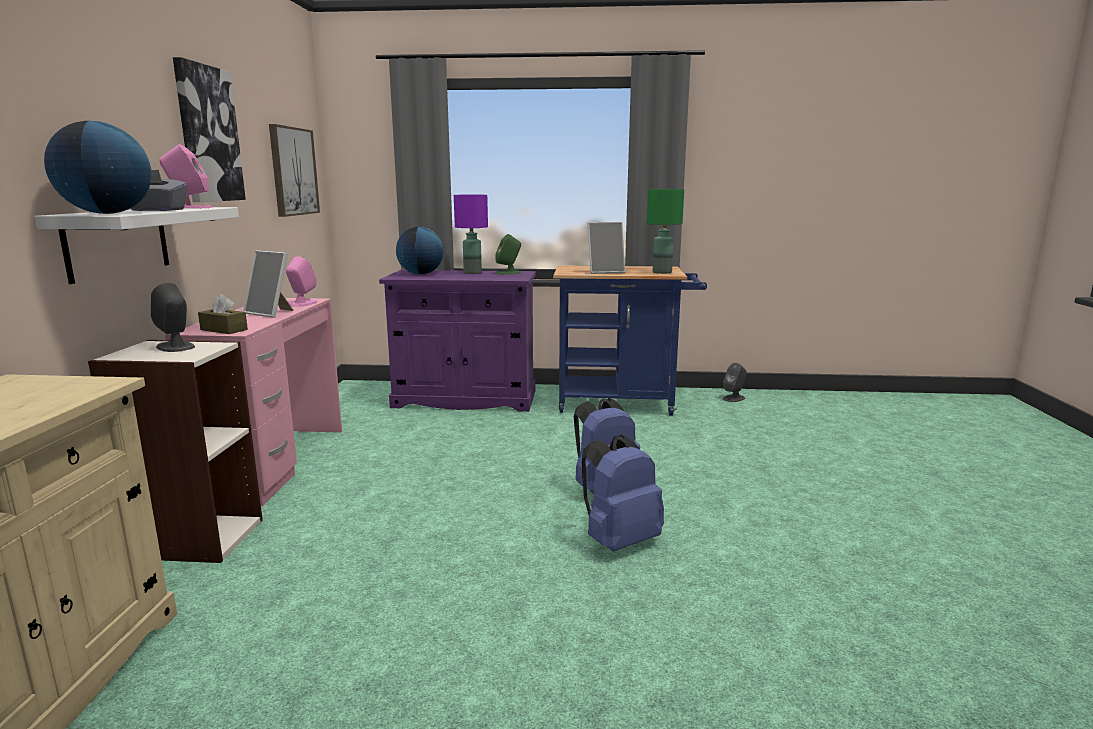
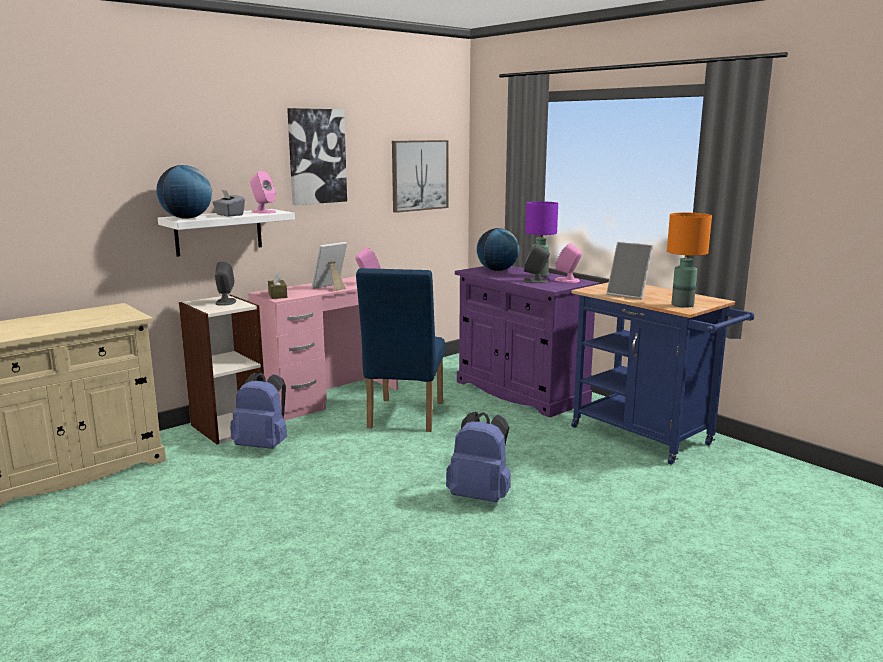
camera: 45 degrees right, 0 degrees up
(271, 313) = (331, 288): picture frame -> picture frame turned 60 degrees clockwise
(402, 453) = (403, 417): none -> blue chair
(508, 273) = (567, 280): green speaker -> pink speaker
(619, 540) = (415, 532): blue backpack -> blue backpack (263, 446)
(661, 272) = (681, 305): green table lamp -> orange table lamp
(734, 398) = (783, 472): grey speaker -> grey speaker (535, 281)

